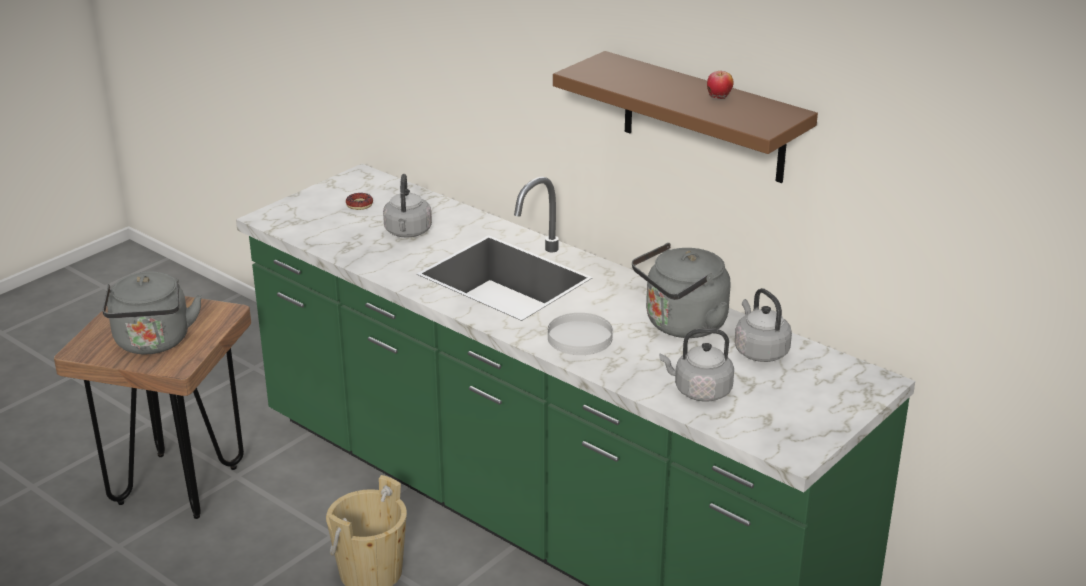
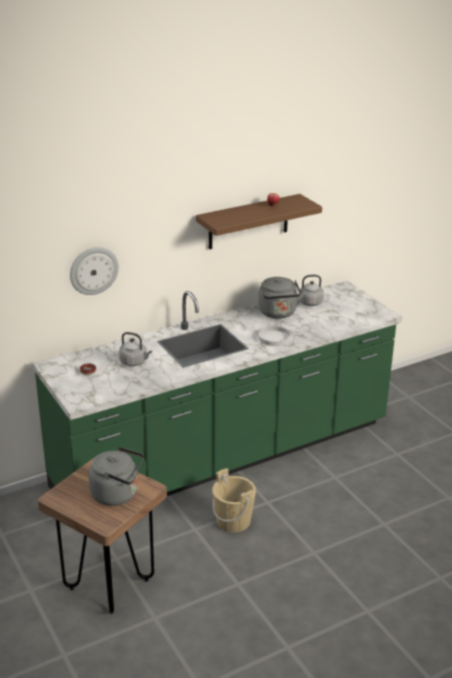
camera: 70 degrees left, 0 degrees up
(447, 65) = (93, 270): none -> wall clock
(699, 391) = (332, 322): grey kettle -> none

